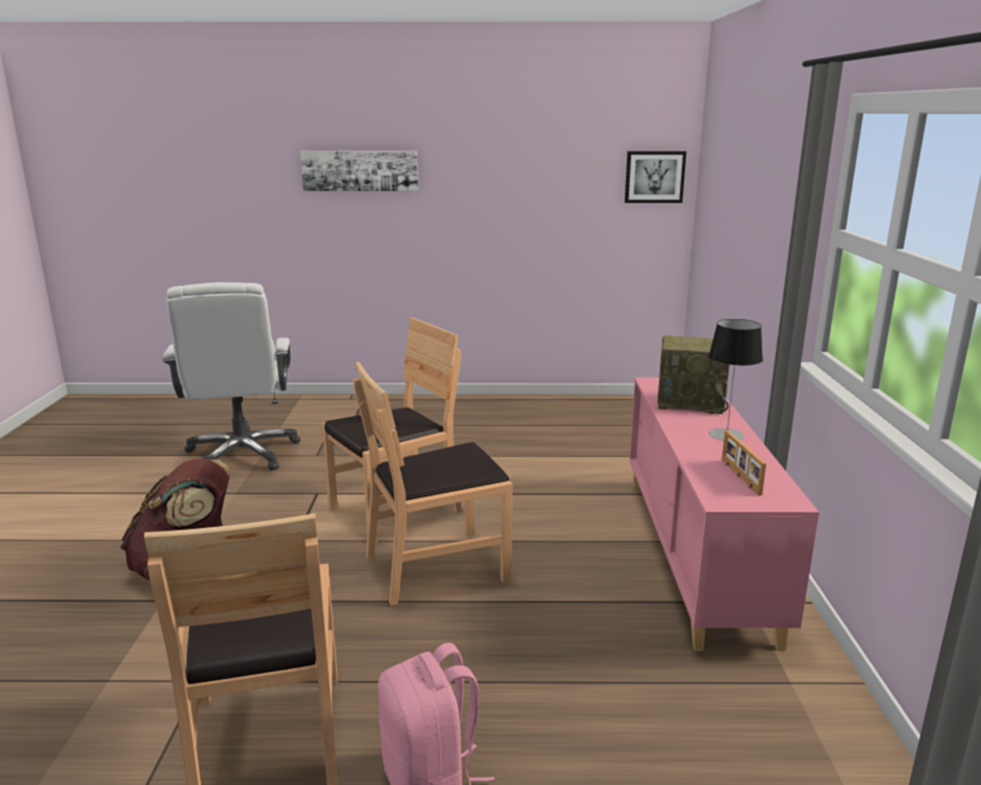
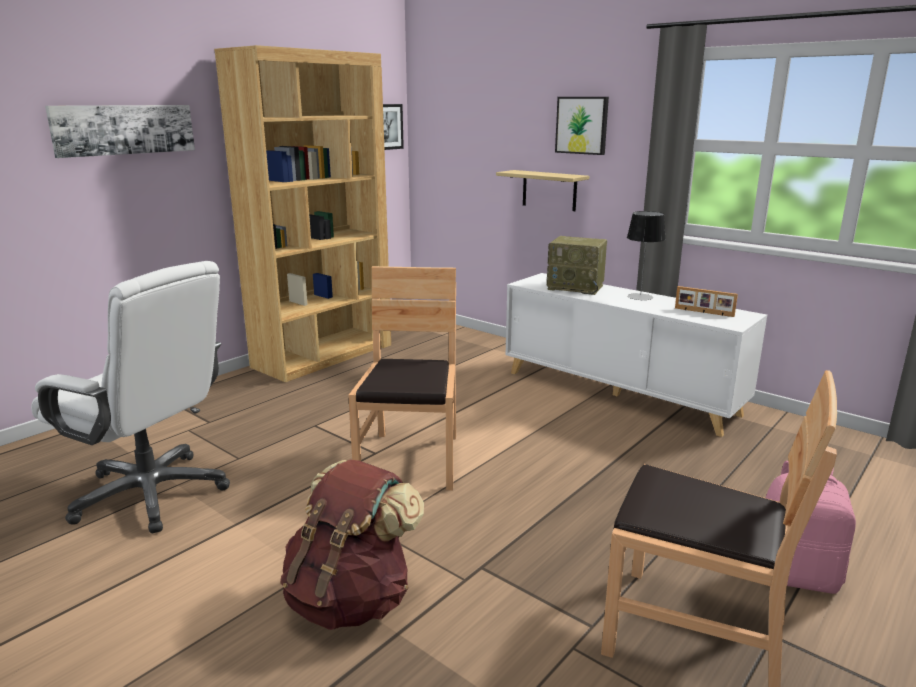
camera: 50 degrees left, 0 degrees up
(436, 566) = (524, 476): brown chair -> none
(518, 406) = (324, 355): none -> brown bookcase
(691, 402) = (576, 287): radio -> radio turned 60 degrees clockwise
(696, 553) = (619, 393): pink cabinet -> white cabinet
(751, 275) = (549, 190): none -> shelf
(777, 194) = (582, 125): none -> picture

